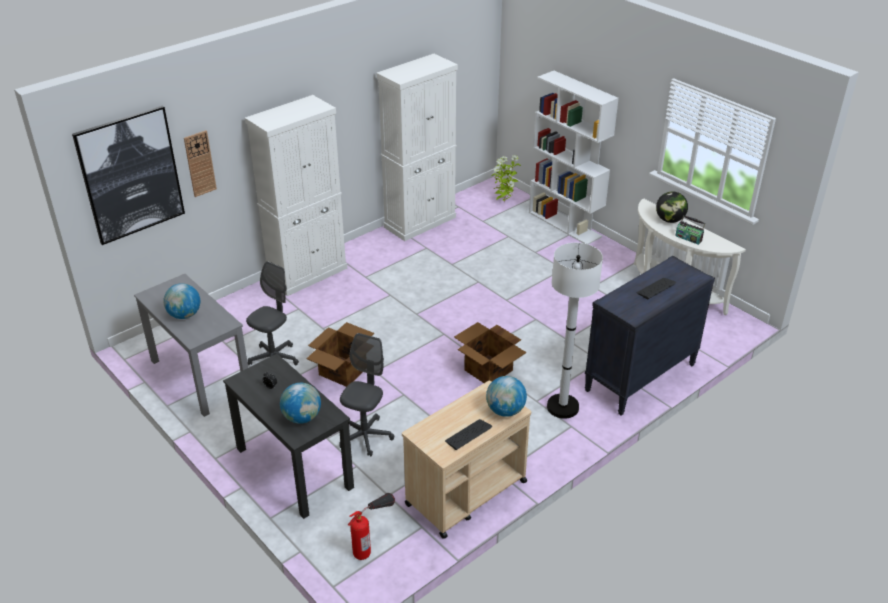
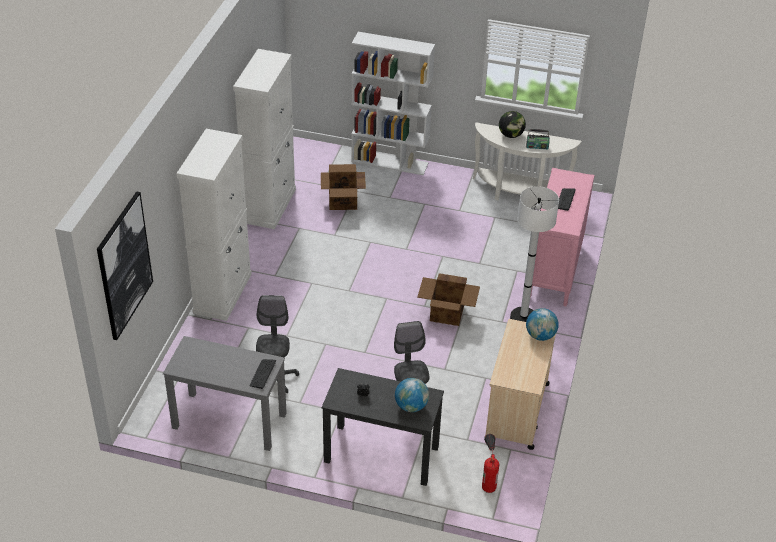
camera: 35 degrees left, 5 degrees up
(184, 315) = (228, 370): globe -> none
(200, 163) = (155, 230): wall clock -> none
(342, 371) = (339, 364): cardboard box -> cardboard box (342, 201)
(468, 435) = (533, 364): keyboard -> keyboard (262, 374)
(504, 202) = (322, 159): potted plant -> none
(640, 378) = (555, 272): black dresser -> pink dresser

